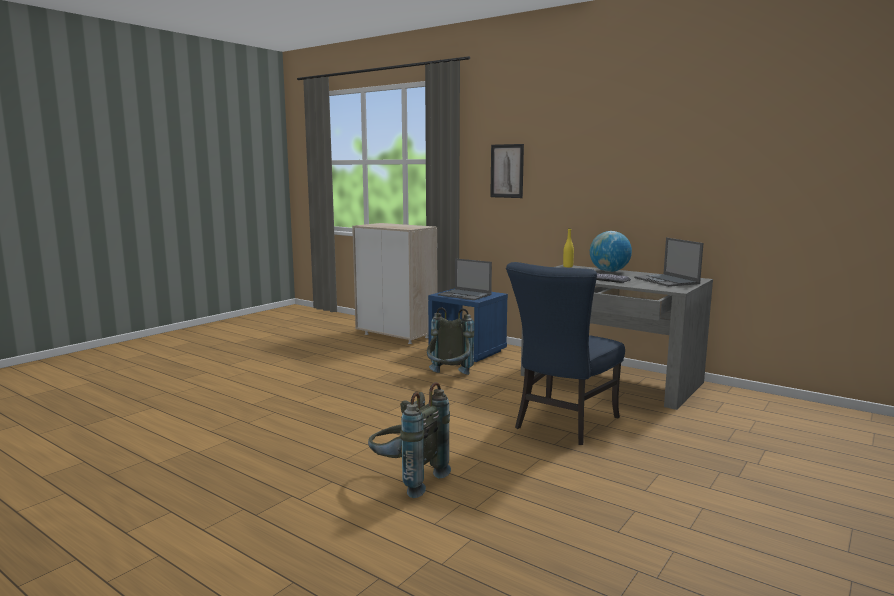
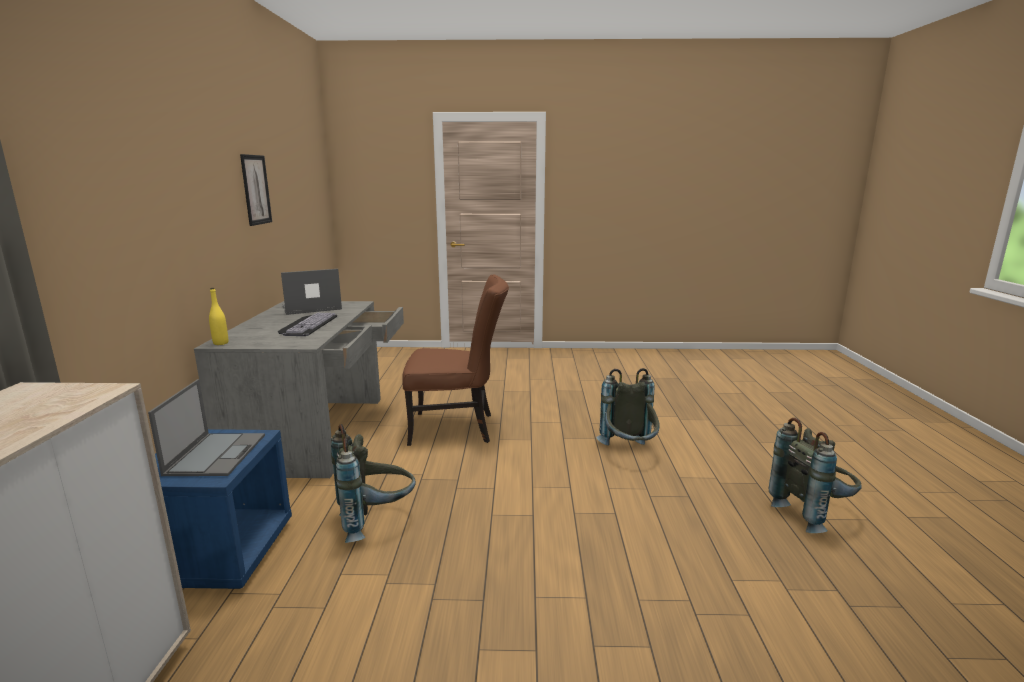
camera: 125 degrees left, 5 degrees up
(186, 509) = (812, 514): none -> grey backpack
(507, 171) = (75, 212): picture -> picture (256, 190)
(562, 424) = (457, 428): blue chair -> brown chair
(609, 271) = (256, 326): globe -> none
(667, 281) = (311, 308): laptop -> laptop turned 150 degrees counterclockwise

